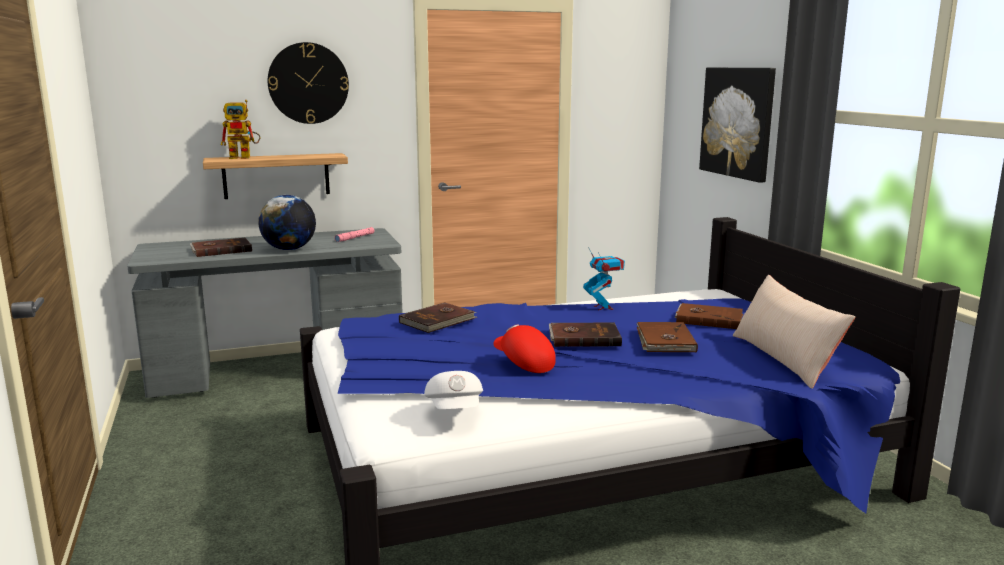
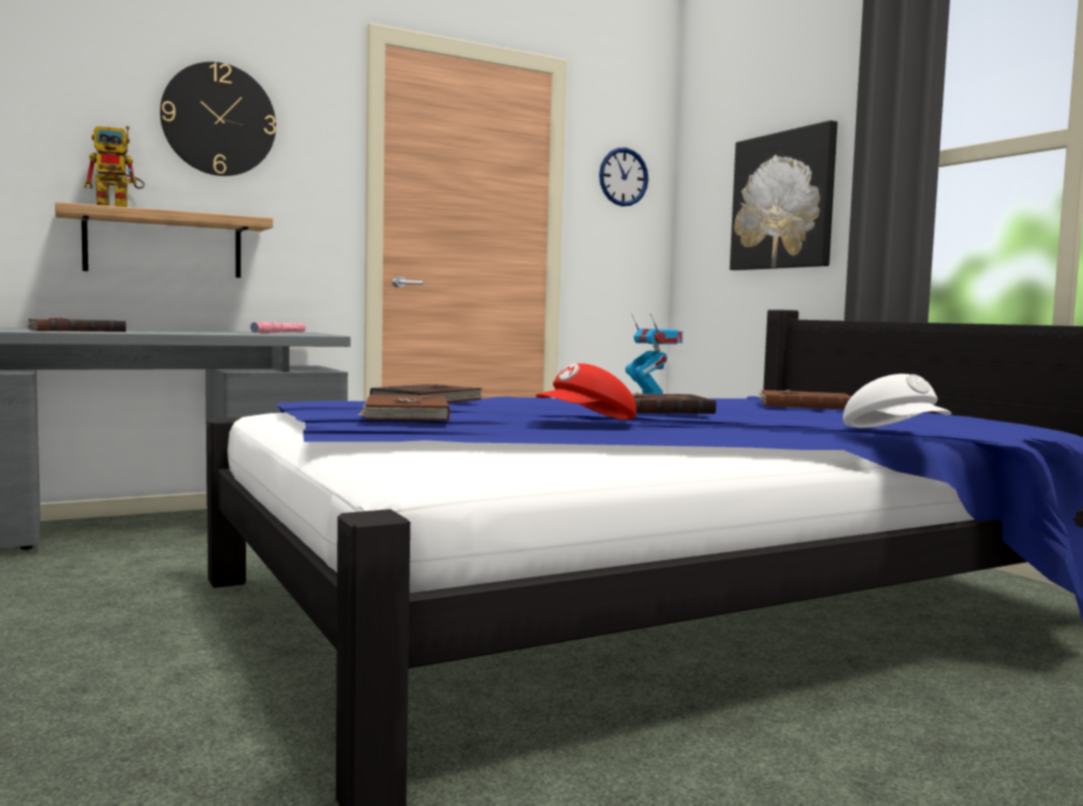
camera: 10 degrees left, 10 degrees down
(289, 249) = (184, 332): globe -> none
(455, 410) = (515, 451): white cap -> white cap (895, 433)
(523, 363) = (587, 421): red cap -> red cap turned 75 degrees counterclockwise
(621, 87) = (623, 177): none -> wall clock
(664, 341) = (769, 412): brown book -> brown book (404, 414)
(784, 359) = (944, 425): beige pillow -> none

